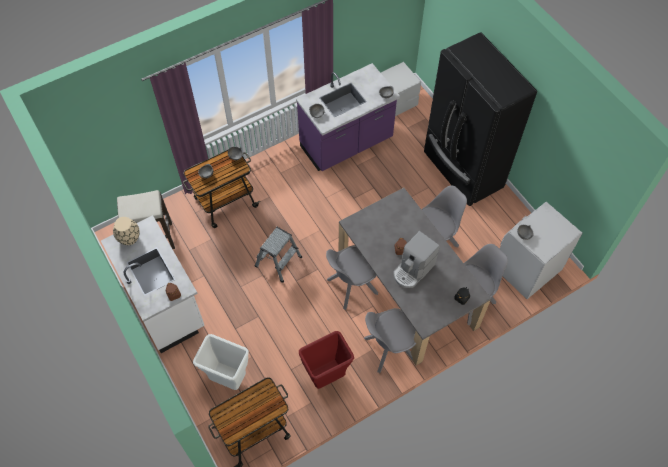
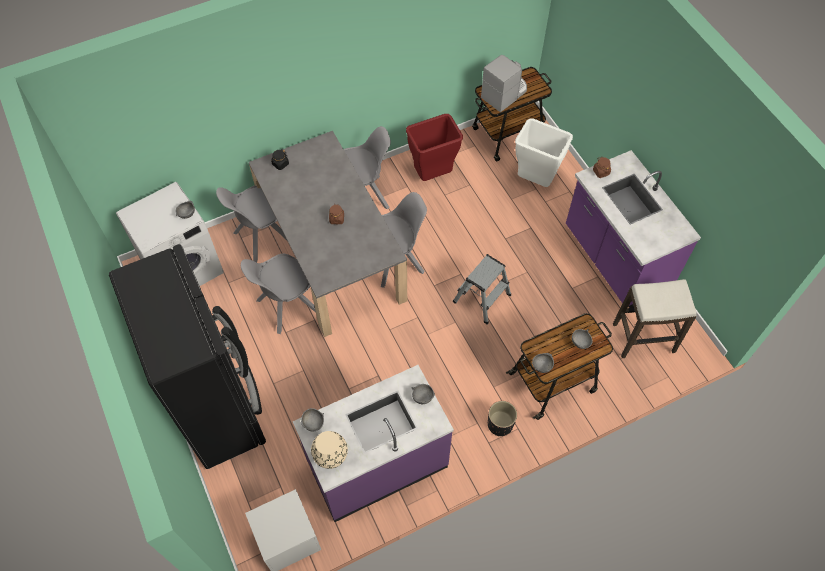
camera: 175 degrees left, 0 degrees up
(129, 238) = (665, 237): beige vase -> beige vase (330, 456)
(164, 303) = (614, 260): white counter -> purple counter
(264, 173) = (500, 424): none -> black planter
(413, 270) = (327, 196): coffee machine -> coffee machine (504, 94)

